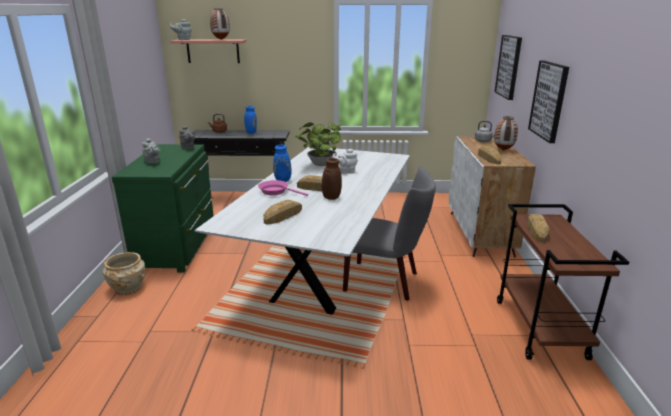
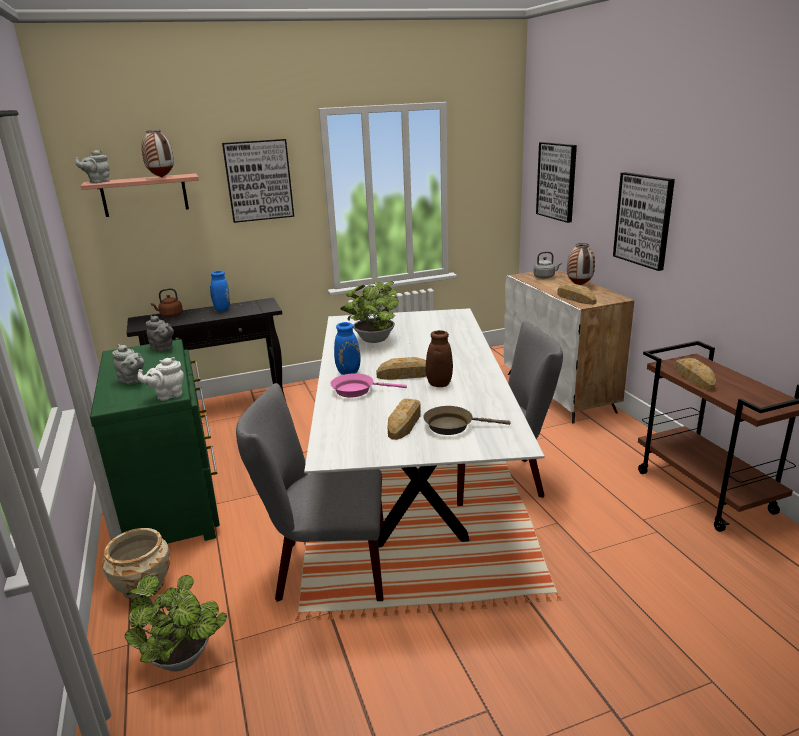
camera: 20 degrees left, 0 degrees up
(118, 333) = (185, 660): none -> potted plant
(230, 306) = (324, 569): none -> grey chair
(287, 47) = (259, 180): none -> picture
(310, 224) = (453, 426): none -> brown frying pan
(346, 171) = (417, 344): white teapot -> white teapot (167, 396)

